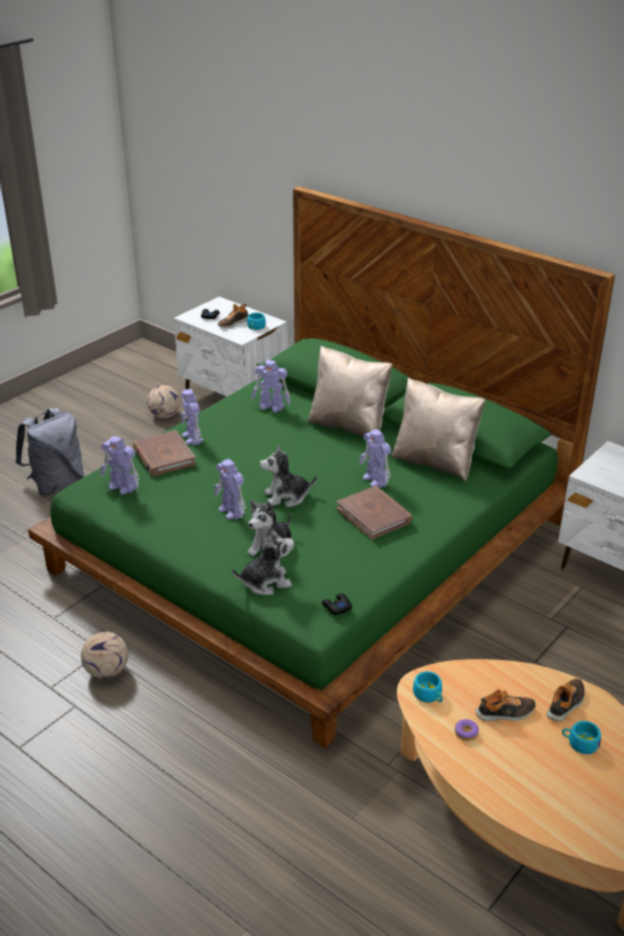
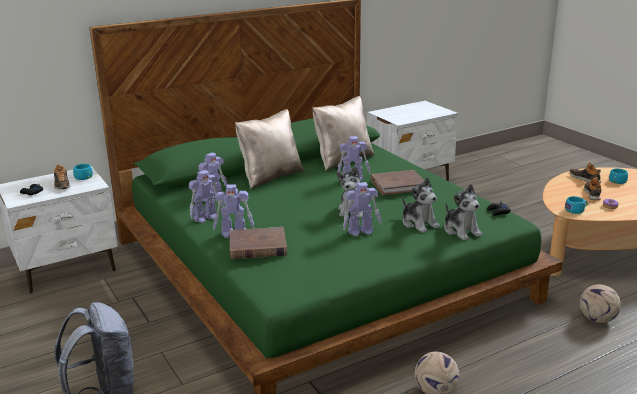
camera: 70 degrees left, 10 degrees down
(122, 487) = (294, 271): toy robot -> toy robot (206, 218)
(165, 415) = (47, 308): football -> football (596, 319)
(266, 582) = (461, 231): plush toy -> plush toy turned 150 degrees clockwise

